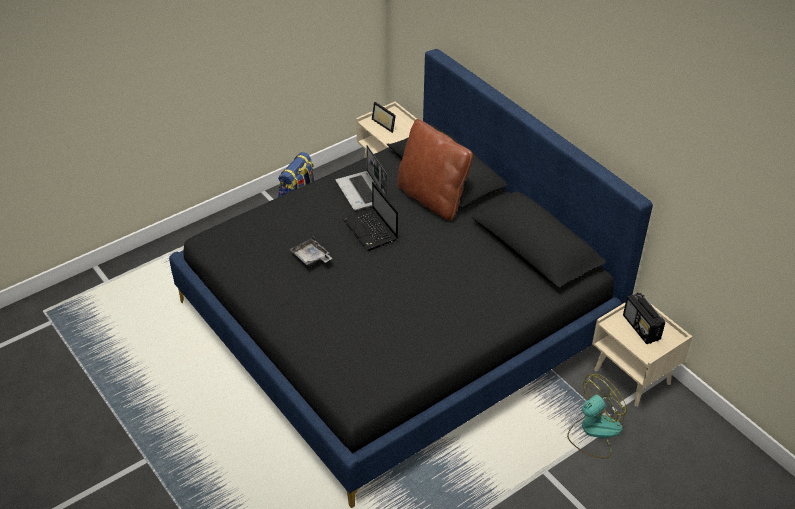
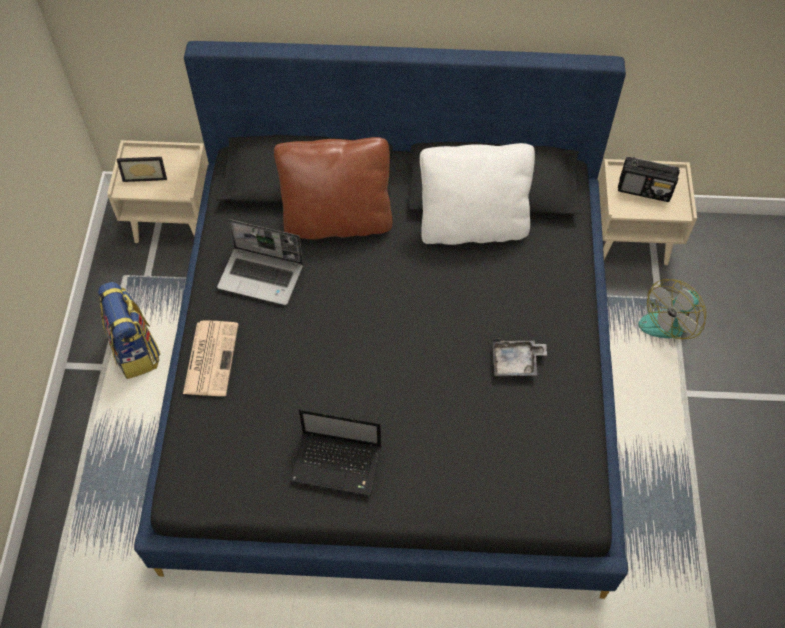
camera: 50 degrees left, 15 degrees up
(292, 203) = (211, 357): none -> newspaper
(311, 257) = (323, 400): grey tray -> grey tray (516, 362)
(371, 231) = (335, 312): laptop -> laptop (338, 464)
(496, 253) = (472, 227): none -> white pillow
(593, 431) = (670, 319): fan -> fan turned 135 degrees counterclockwise

